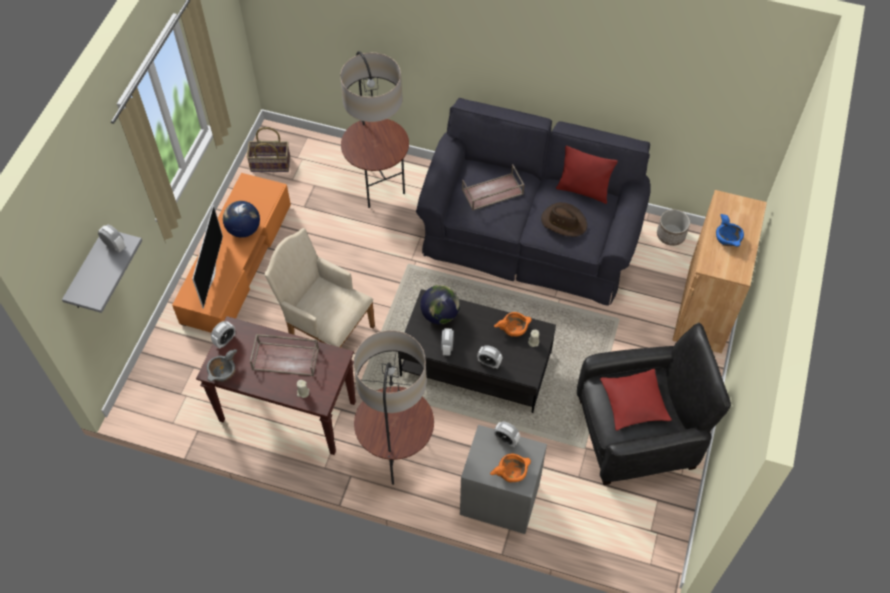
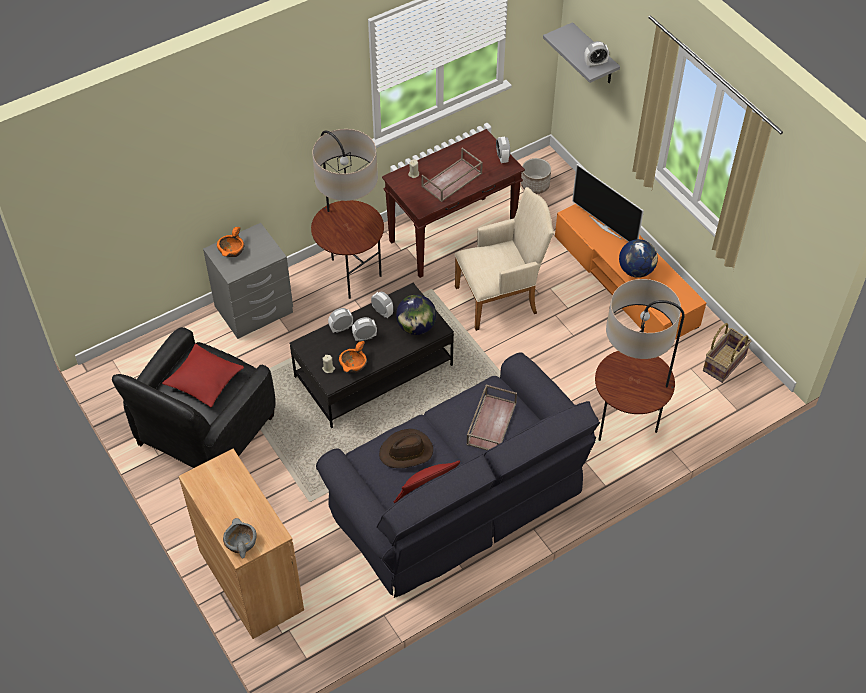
camera: 130 degrees right, 5 degrees down
(223, 372) = (476, 143): grey bowl -> grey bowl (240, 543)
(506, 440) = (257, 263): alarm clock -> alarm clock (364, 337)
(671, 235) = (348, 621): planter -> planter (535, 185)
(727, 239) = (235, 500): blue bowl -> none

